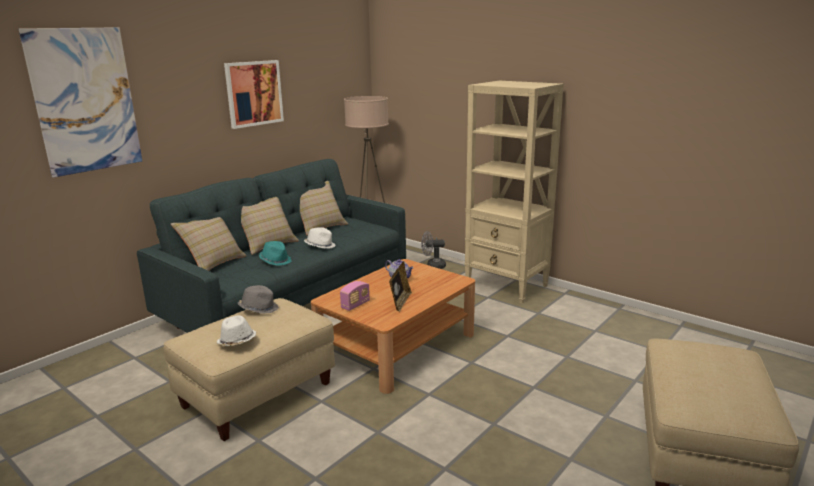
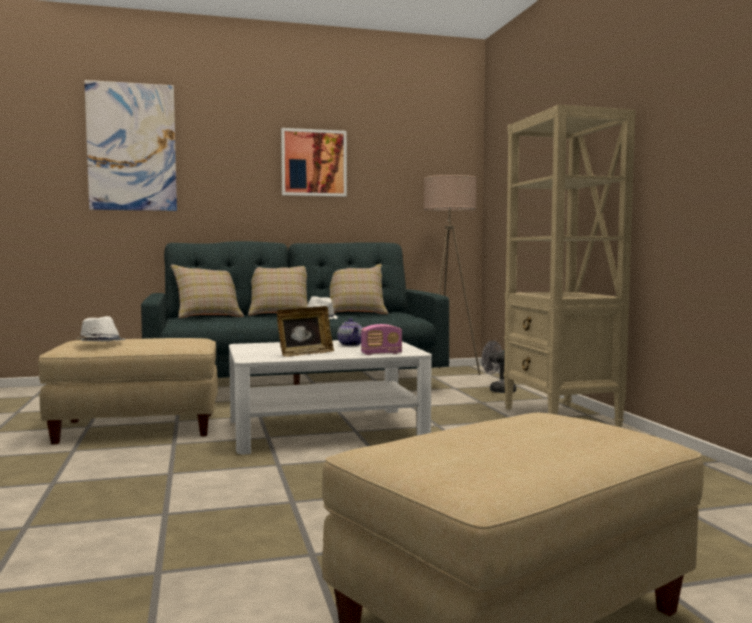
camera: 35 degrees right, 15 degrees down
(259, 308) = (170, 336): grey hat -> none
(275, 261) = (256, 319): turquoise hat -> none
(355, 305) = (260, 349): radio -> radio (381, 353)
(397, 346) = (326, 429): brown coffee table -> white coffee table

